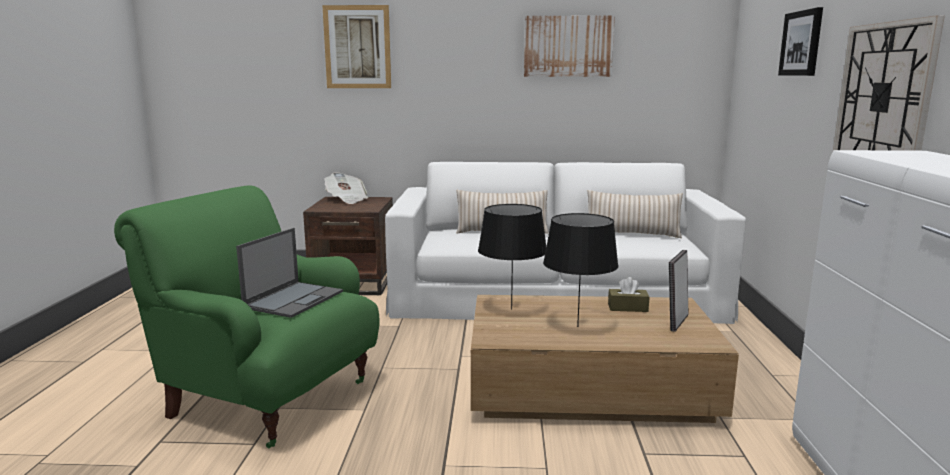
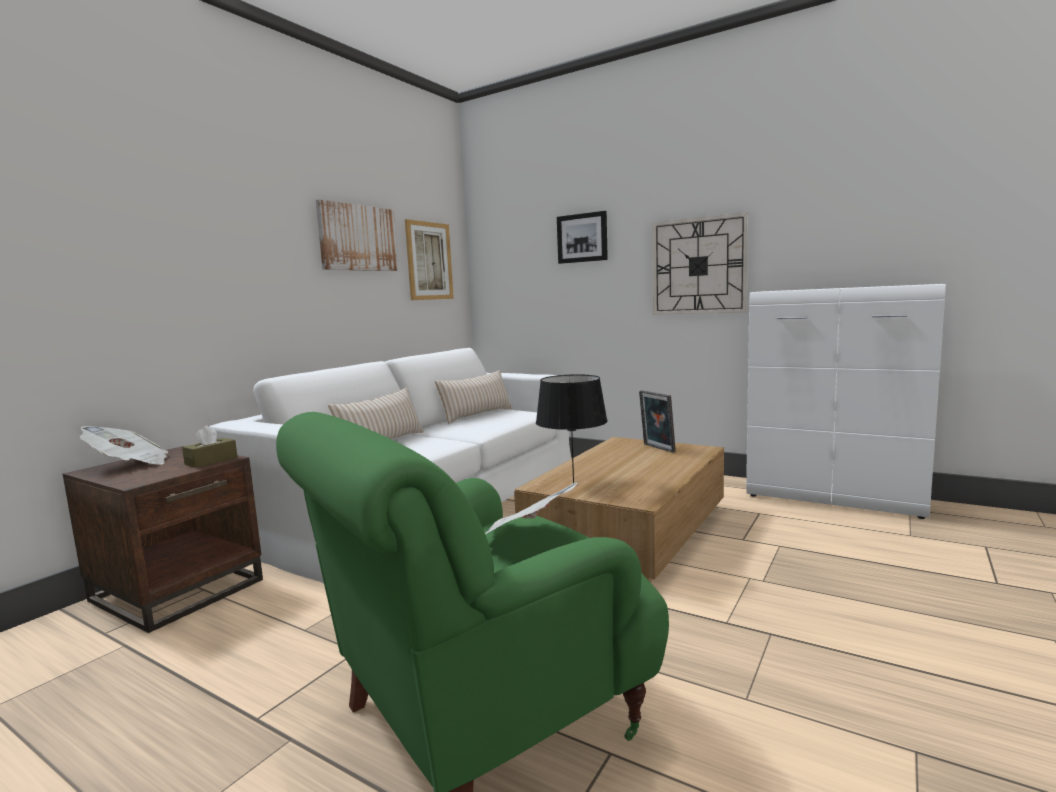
camera: 60 degrees left, 5 degrees down
(294, 299) = (528, 537): laptop -> newspaper
(357, 47) = (96, 218): picture -> picture (429, 261)
(577, 326) = (638, 472): black table lamp -> none
(627, 308) = (614, 453): brown tissue box -> brown tissue box (211, 461)

